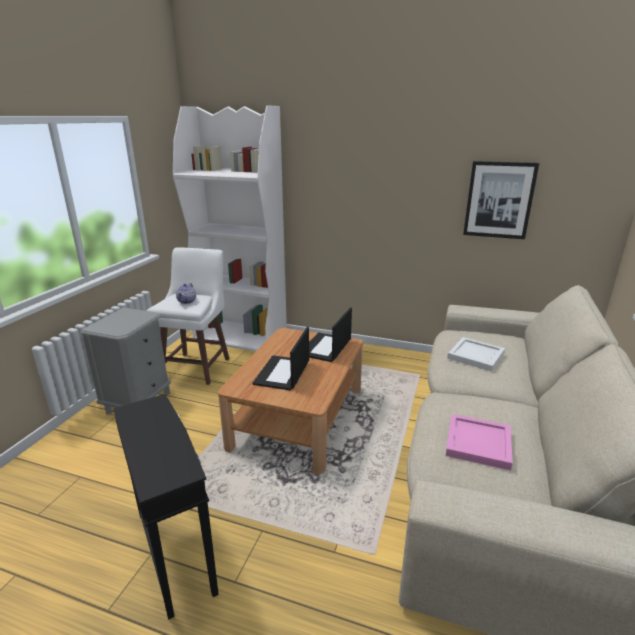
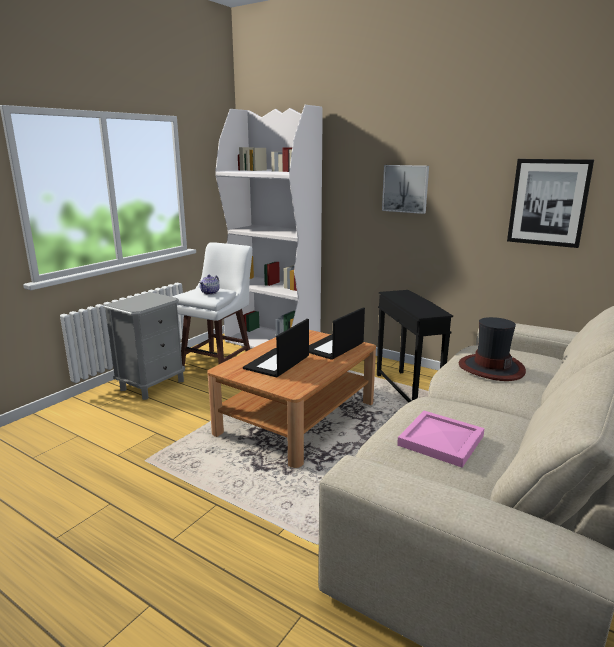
camera: 15 degrees right, 5 degrees down
(176, 550) = (132, 504): black side table -> black side table (407, 390)
(367, 187) = (405, 188): none -> picture
(475, 355) = (490, 368): white tray -> hat

